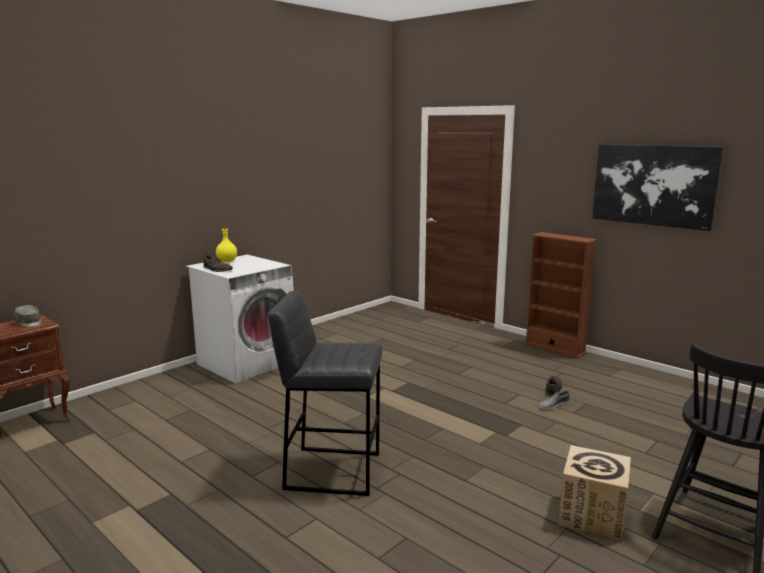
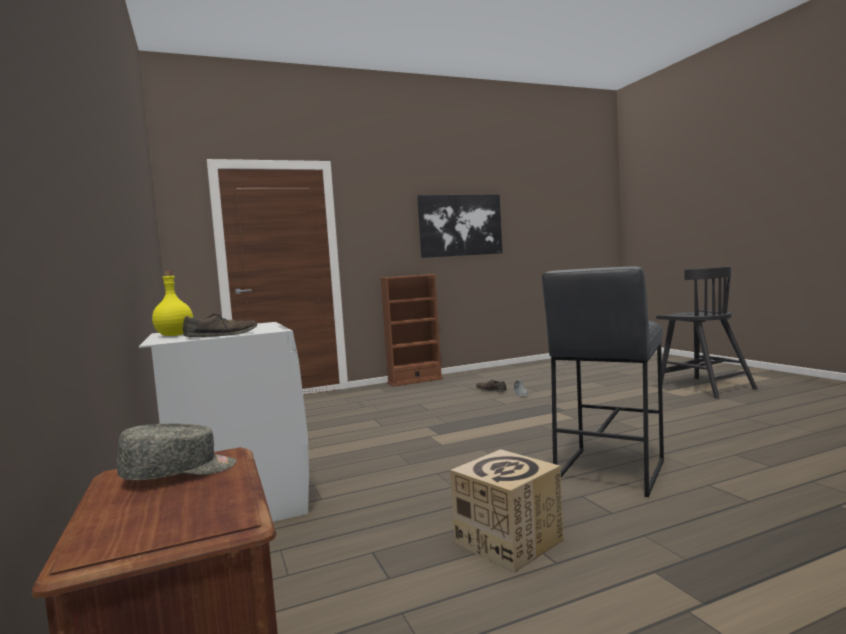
camera: 65 degrees left, 10 degrees down
(592, 516) = (692, 405): cardboard box -> cardboard box (508, 541)

